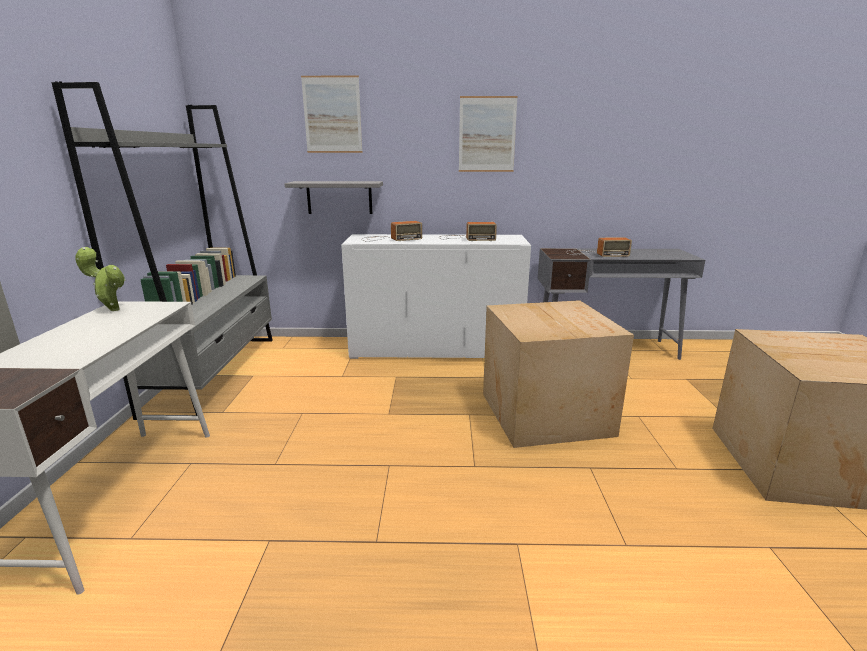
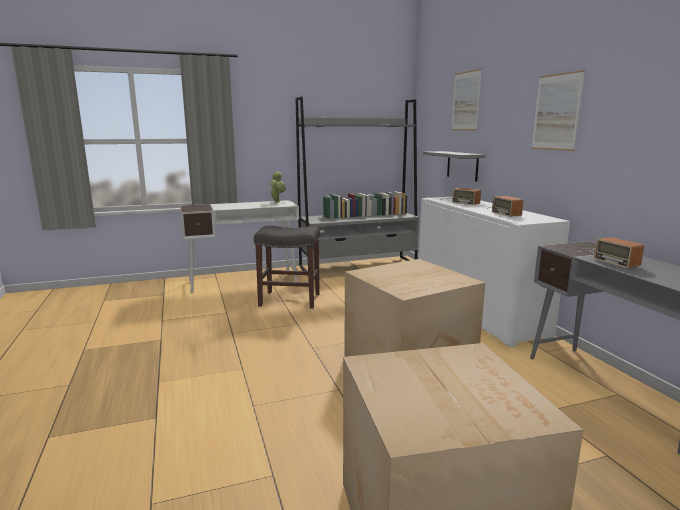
camera: 70 degrees right, 5 degrees down
(284, 457) = (289, 300): none -> grey stool

